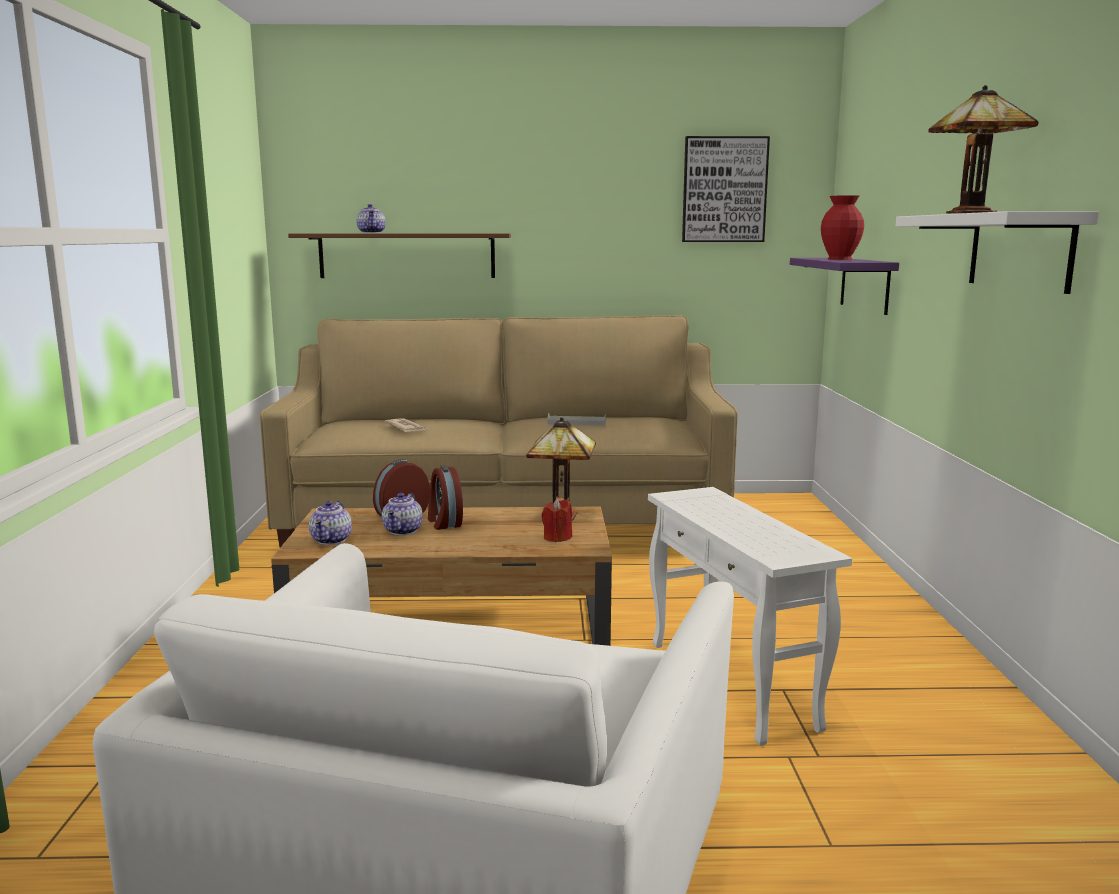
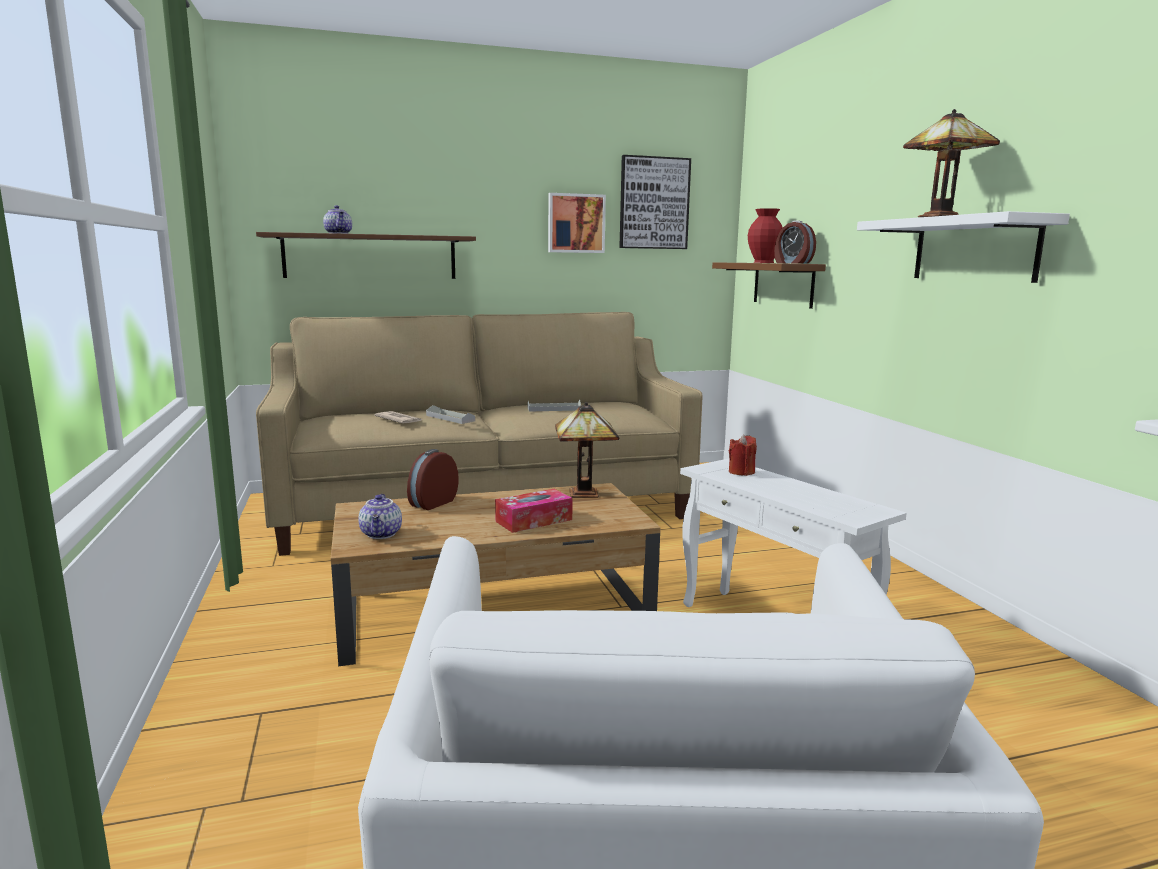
camera: 15 degrees left, 0 degrees up
(403, 531) = (447, 519): teapot -> none
(444, 522) = (480, 508): alarm clock -> alarm clock (792, 263)
(459, 428) = (450, 418): none -> grey tray
(486, 539) = (534, 520): none -> tissue box
(557, 538) = (598, 514): red candle -> red candle (741, 472)
(630, 215) = (575, 223): none -> picture
(864, 284) = (783, 284): purple shelf -> brown shelf

